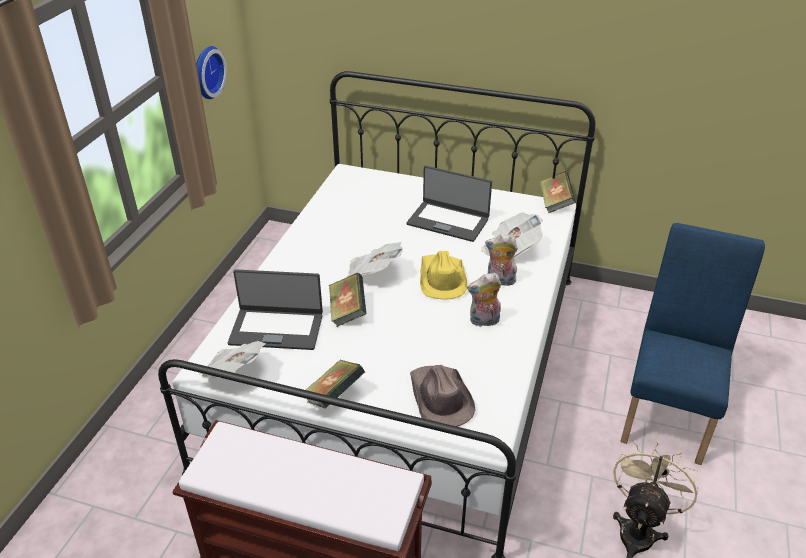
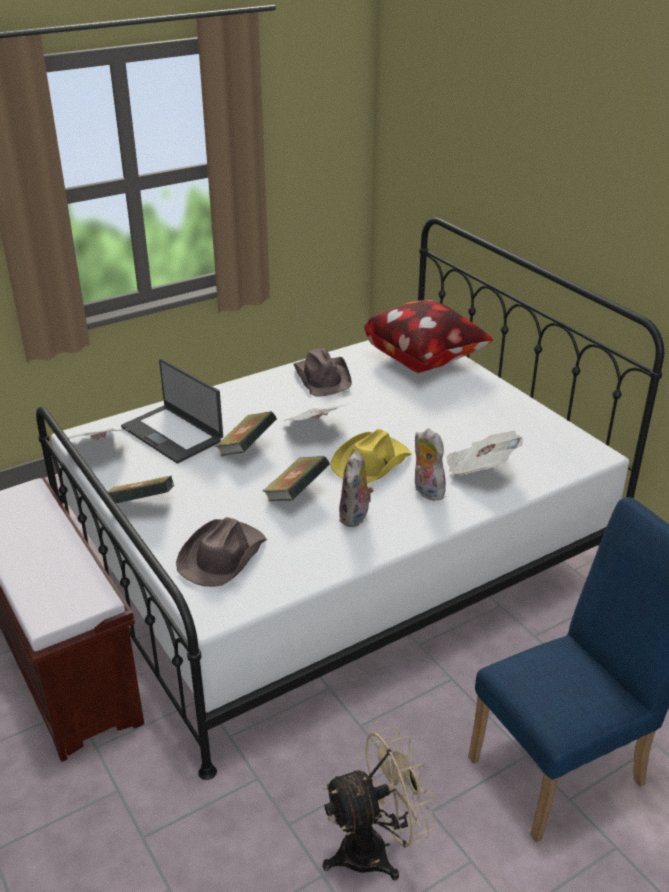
camera: 40 degrees right, 5 degrees down
(206, 72) = (294, 179): wall clock -> none
(327, 231) = (323, 377): none -> brown hat
(377, 187) = (424, 359): none -> pillow
(448, 221) = (452, 416): laptop -> none
(484, 321) = (355, 517): plush toy -> plush toy turned 105 degrees counterclockwise
(555, 203) = (600, 449): book -> book (296, 494)

